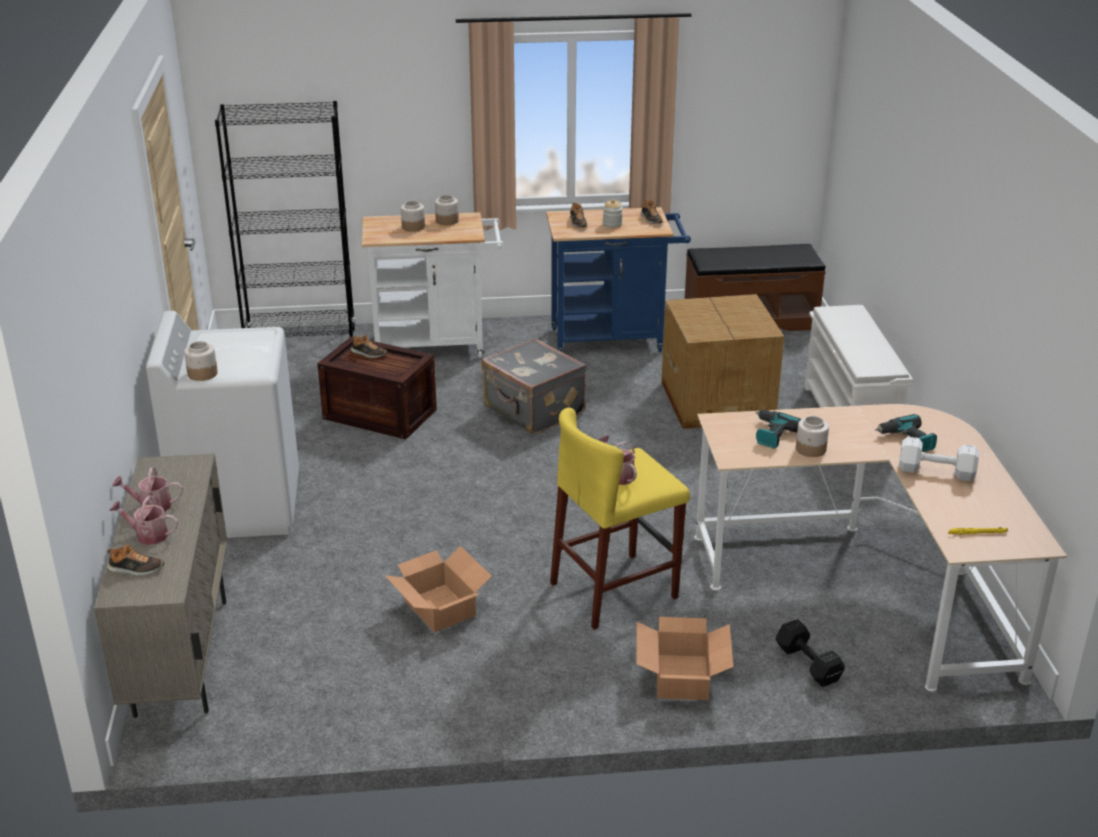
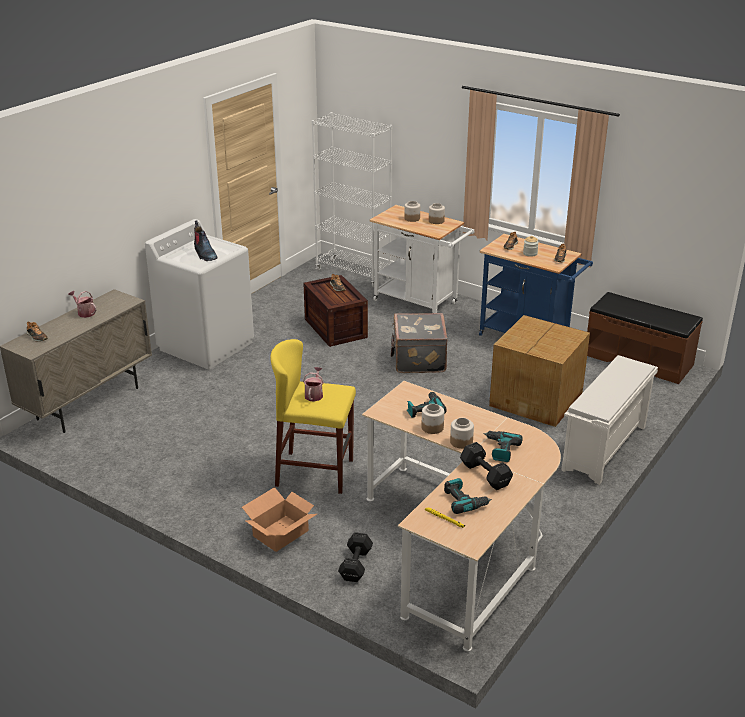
camera: 40 degrees right, 0 degrees up
(148, 535) = (63, 324): watering can -> none
(202, 374) = (175, 257): jar -> jar (461, 442)
(240, 355) = (204, 254): none -> boot
(301, 340) = (353, 274): black bookcase -> white bookcase
(440, 607) = (221, 437): cardboard box -> none
(934, 471) = (485, 474): white dumbbell -> black dumbbell
(963, 506) = (464, 501): none -> power drill

